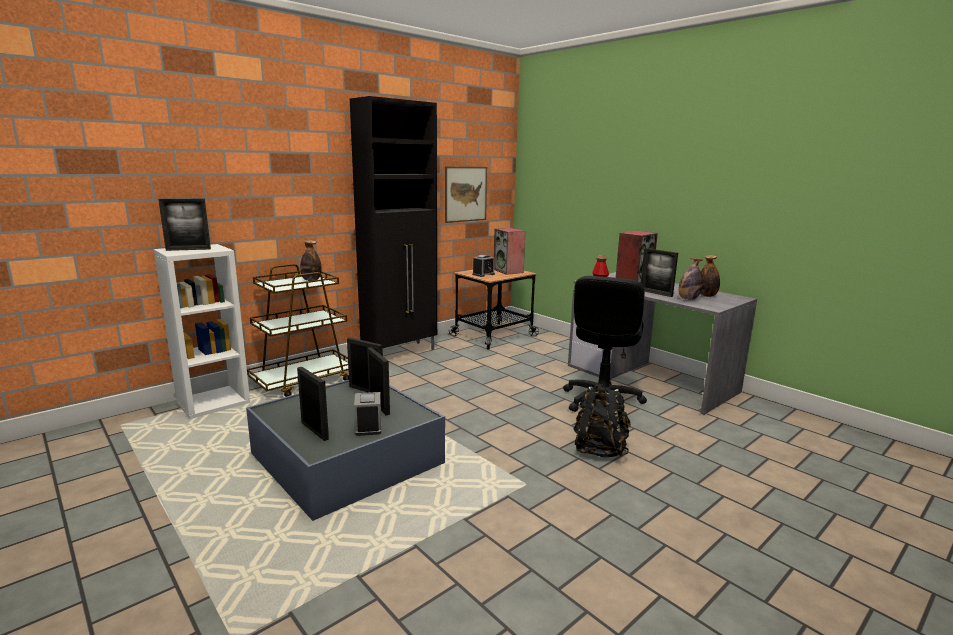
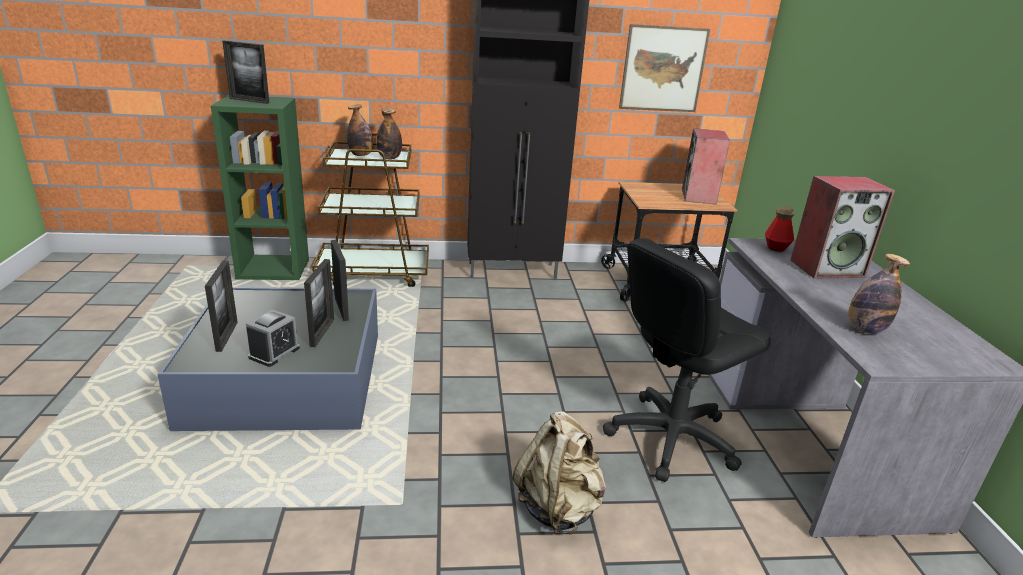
camera: 35 degrees right, 10 degrees up
(214, 402) = (274, 269): white bookcase -> green bookcase
(483, 274) = (652, 193): alarm clock -> none
(599, 449) = (559, 506): black backpack -> beige backpack
(656, 293) = (825, 299): picture frame -> none
(706, 295) = (923, 334): bottle -> bottle (361, 155)

